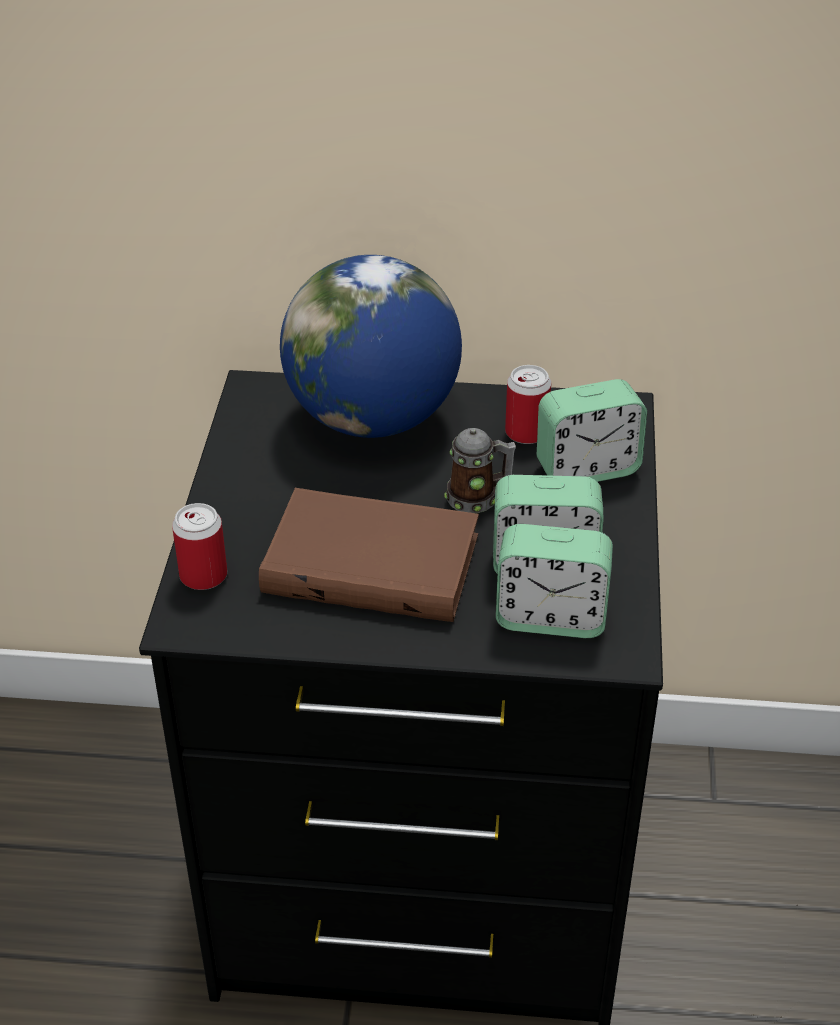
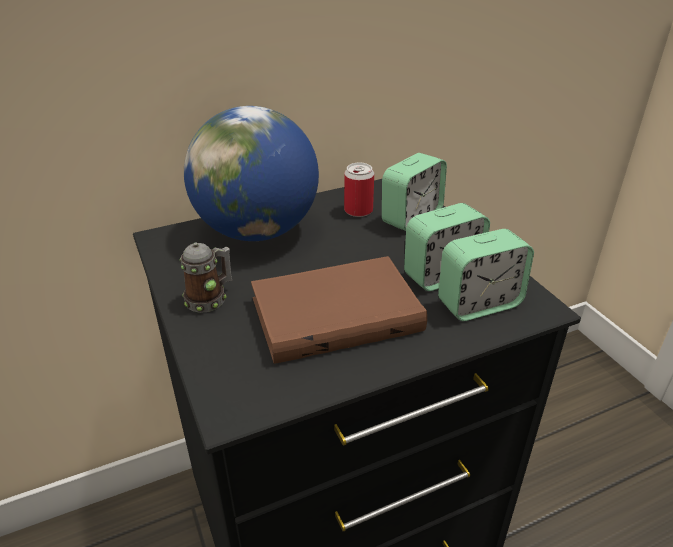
camera: 30 degrees left, 5 degrees down
(203, 575) = (218, 369): can -> none
(478, 497) = (365, 252): mug -> mug (210, 298)

